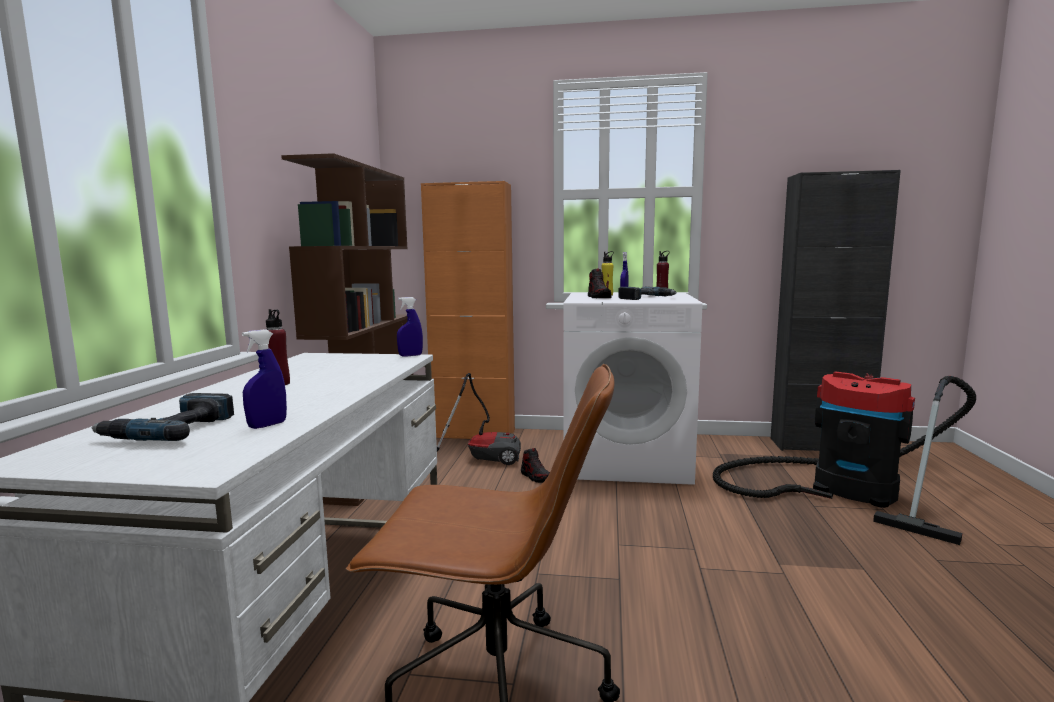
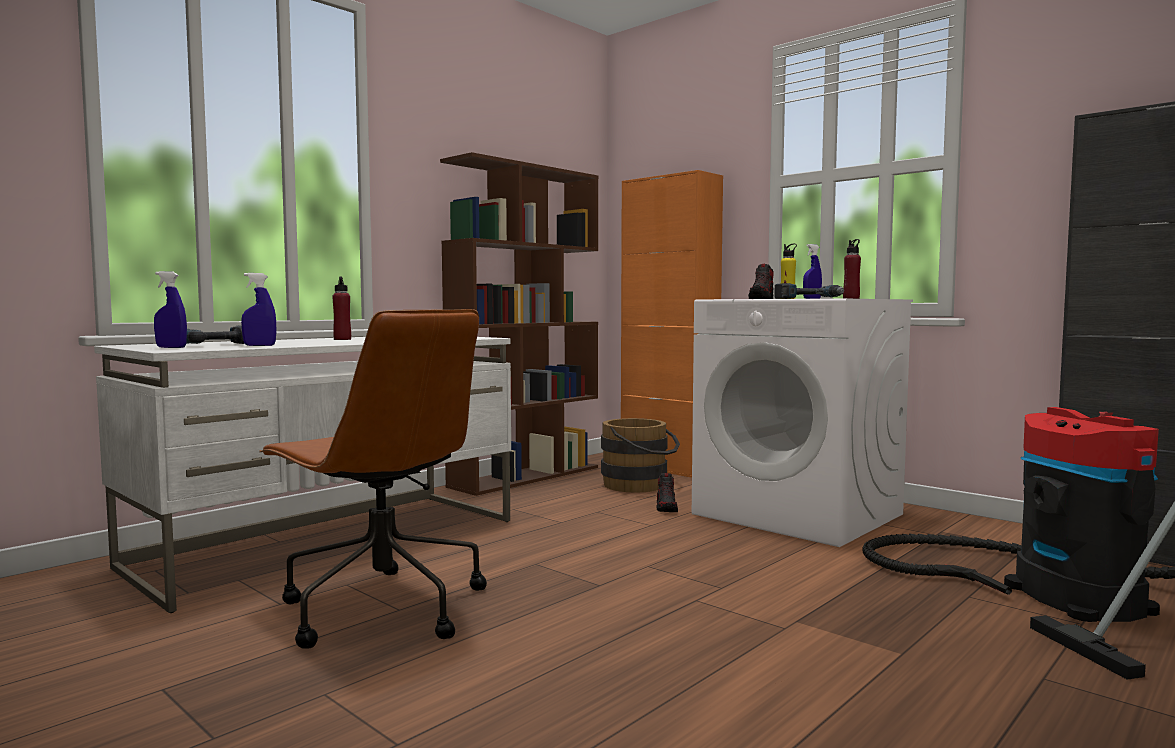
camera: 35 degrees right, 5 degrees down
(410, 355) = (489, 337): blue spray bottle -> blue spray bottle (171, 347)
(480, 458) = (639, 486): vacuum cleaner -> brown bucket

